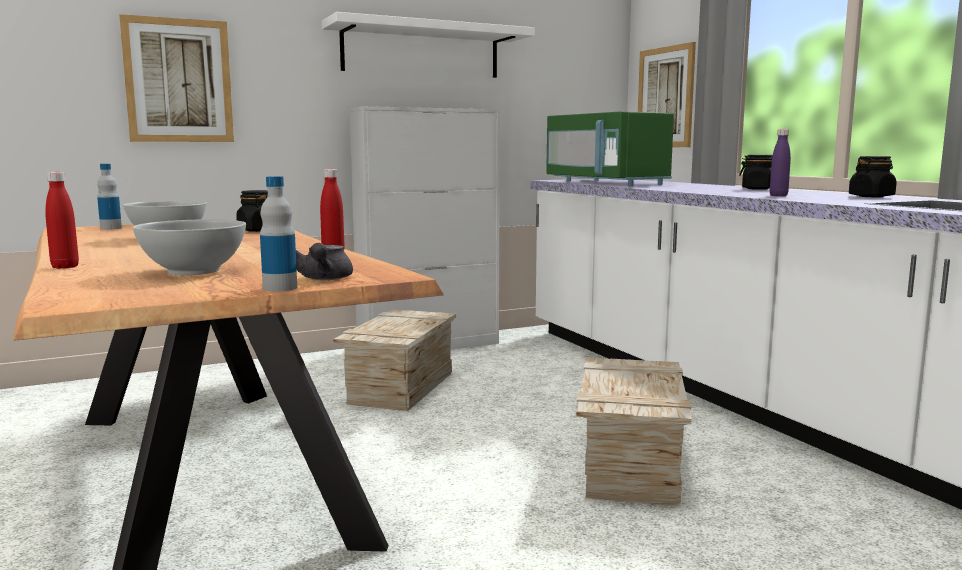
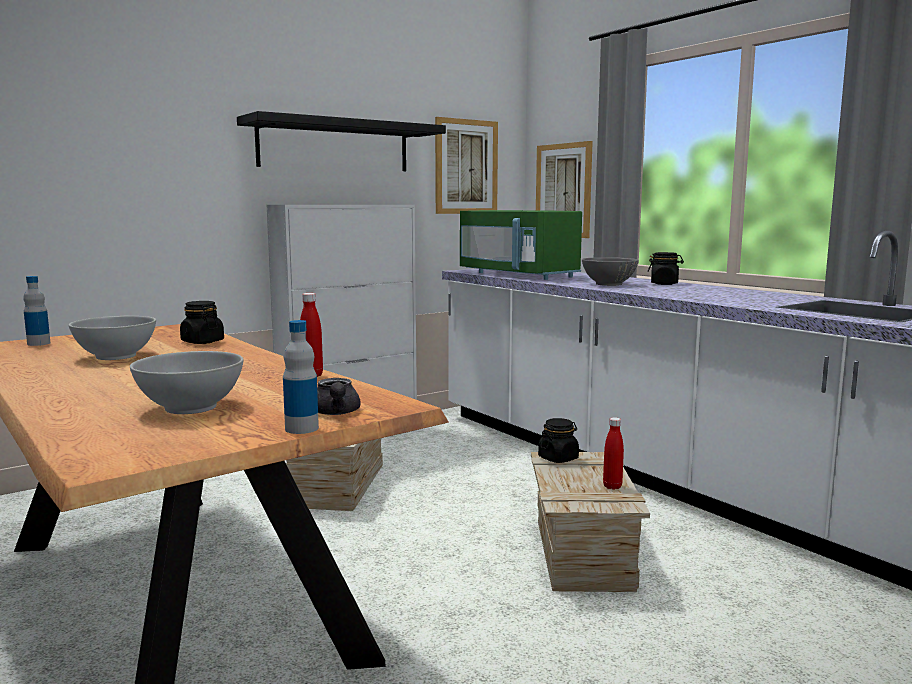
camera: 10 degrees left, 0 degrees up
(65, 267) = (44, 407): red bottle -> red bottle (612, 486)
(178, 81) = (90, 179): picture -> picture (466, 167)
(421, 51) = (335, 146): white shelf -> black shelf
(694, 188) = (608, 284): none -> grey bowl
(778, 196) = (693, 295): purple bottle -> none
(871, 196) = (771, 295): black jar -> black jar (558, 458)

